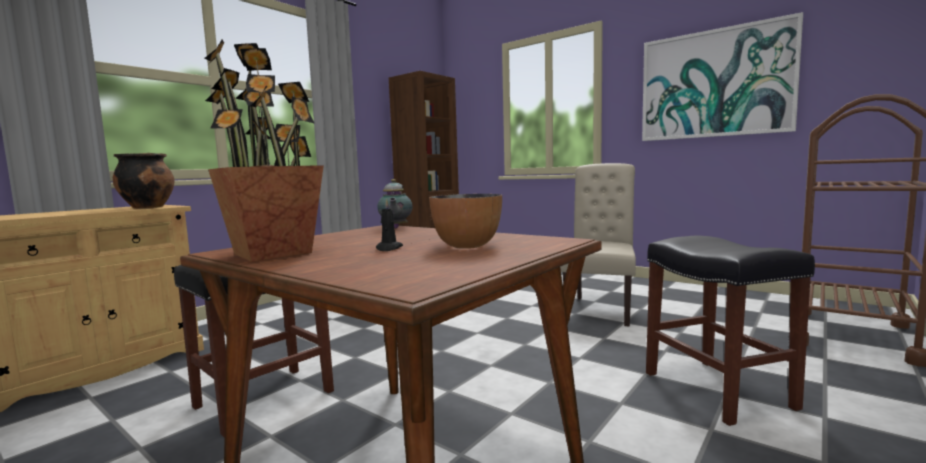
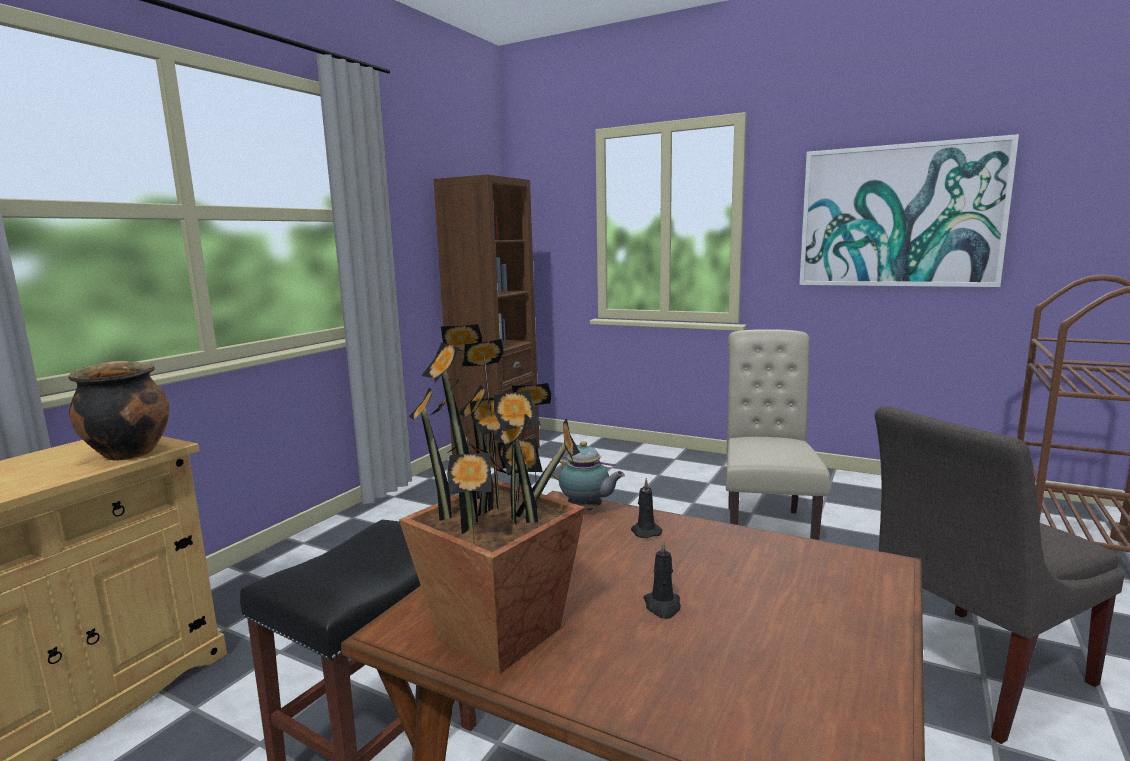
camera: 10 degrees left, 5 degrees up
(395, 228) = (586, 510): teapot -> teapot turned 45 degrees counterclockwise
(421, 232) = (645, 531): none -> black candle
(466, 246) = (768, 593): bowl -> none
(714, 389) = (968, 670): black stool -> grey chair

